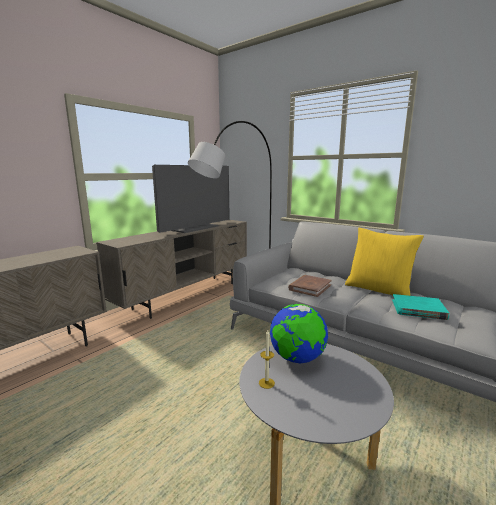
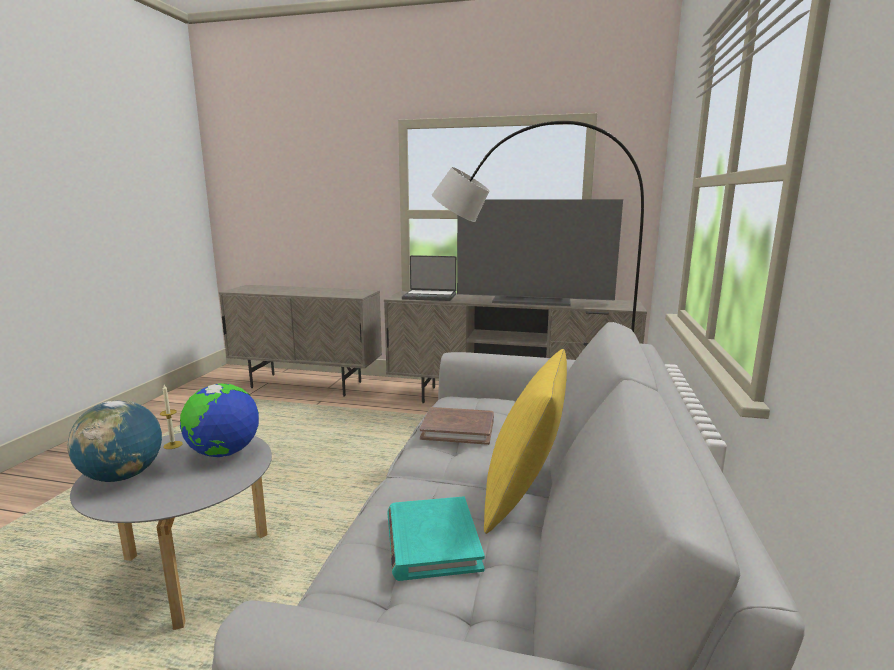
camera: 65 degrees right, 0 degrees up
(137, 239) = (430, 296): none -> laptop
(319, 409) = (123, 476): none -> globe

